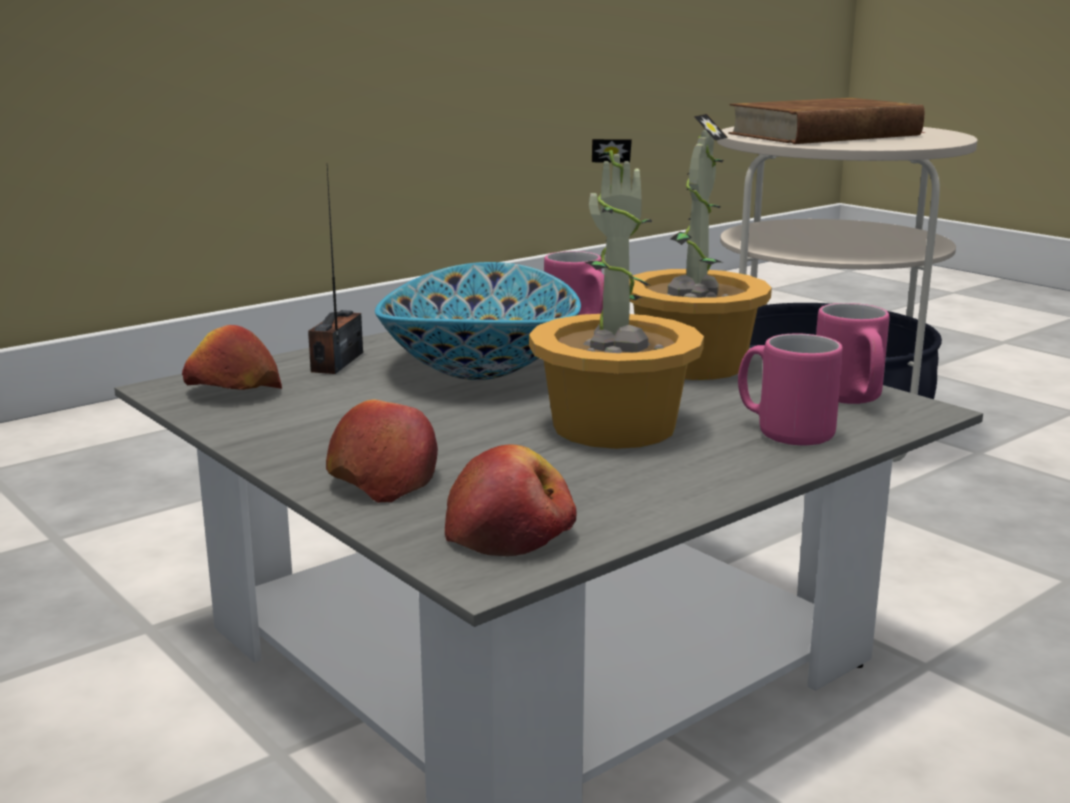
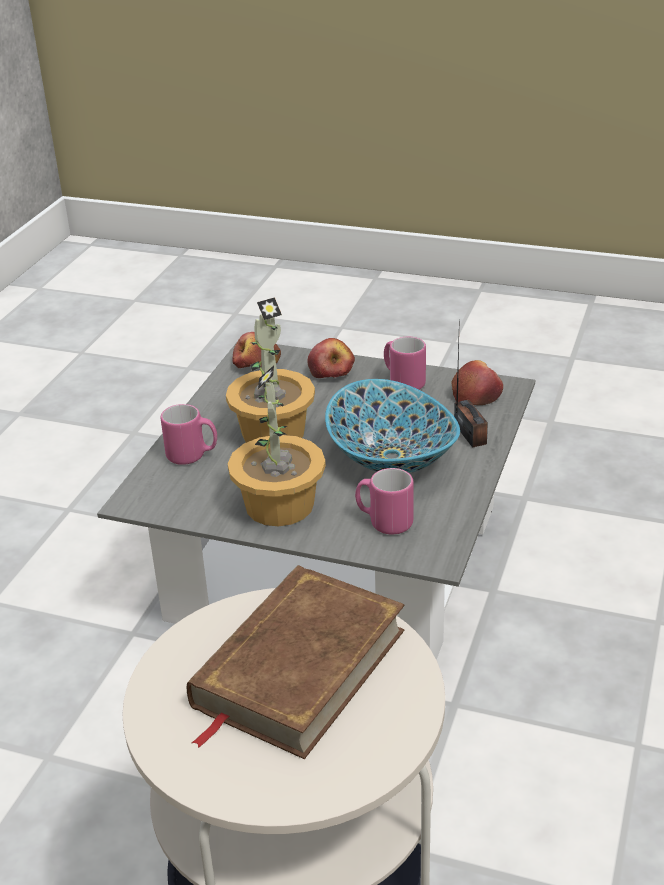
camera: 150 degrees right, 15 degrees up
(852, 400) = (170, 498): pink mug -> pink mug (402, 382)

